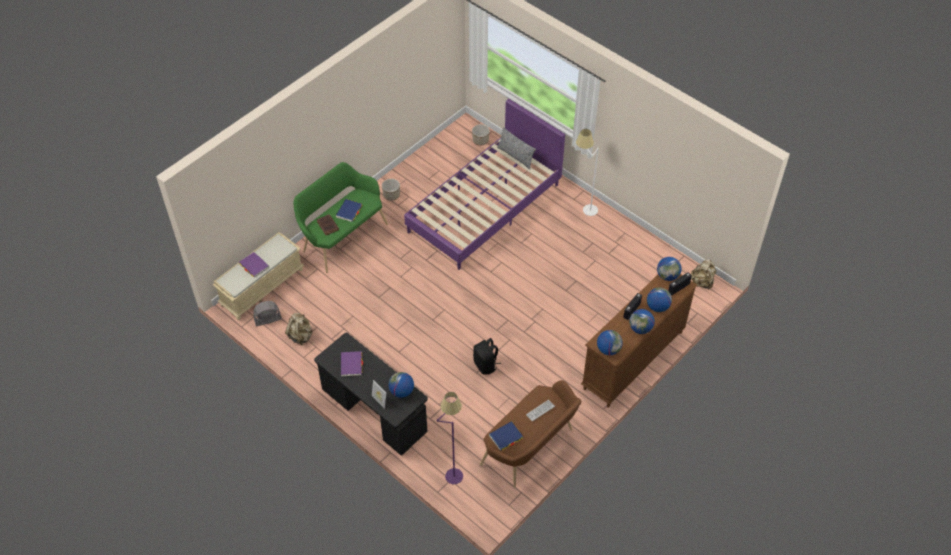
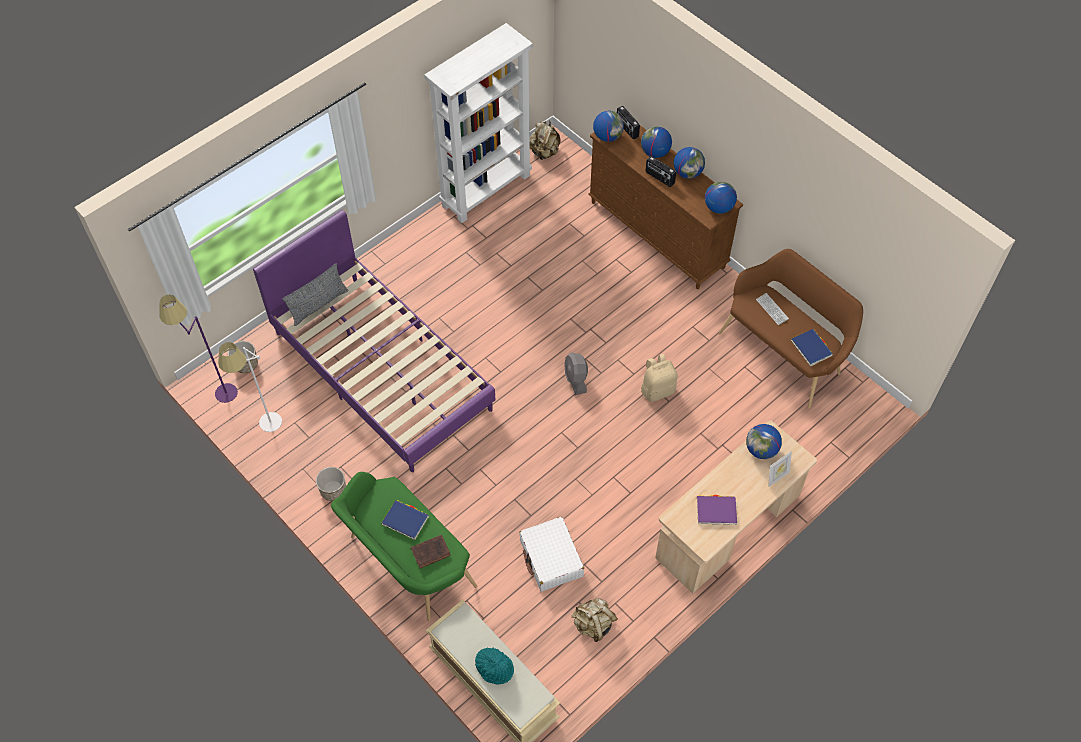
camera: 85 degrees left, 5 degrees up
(254, 265) = (495, 667): purple book -> turquoise hat
(268, 319) = (558, 674): grey fan -> grey fan (576, 379)
(347, 310) = (551, 559): none -> white suitcase
(374, 411) = (728, 527): black desk -> beige desk
(452, 469) = (815, 438): purple floor lamp -> purple floor lamp (215, 393)
(486, 365) = (657, 390): black backpack -> beige backpack
(583, 209) = (404, 255): white floor lamp -> white floor lamp (266, 430)
(654, 249) = (486, 189): none -> white bookcase

